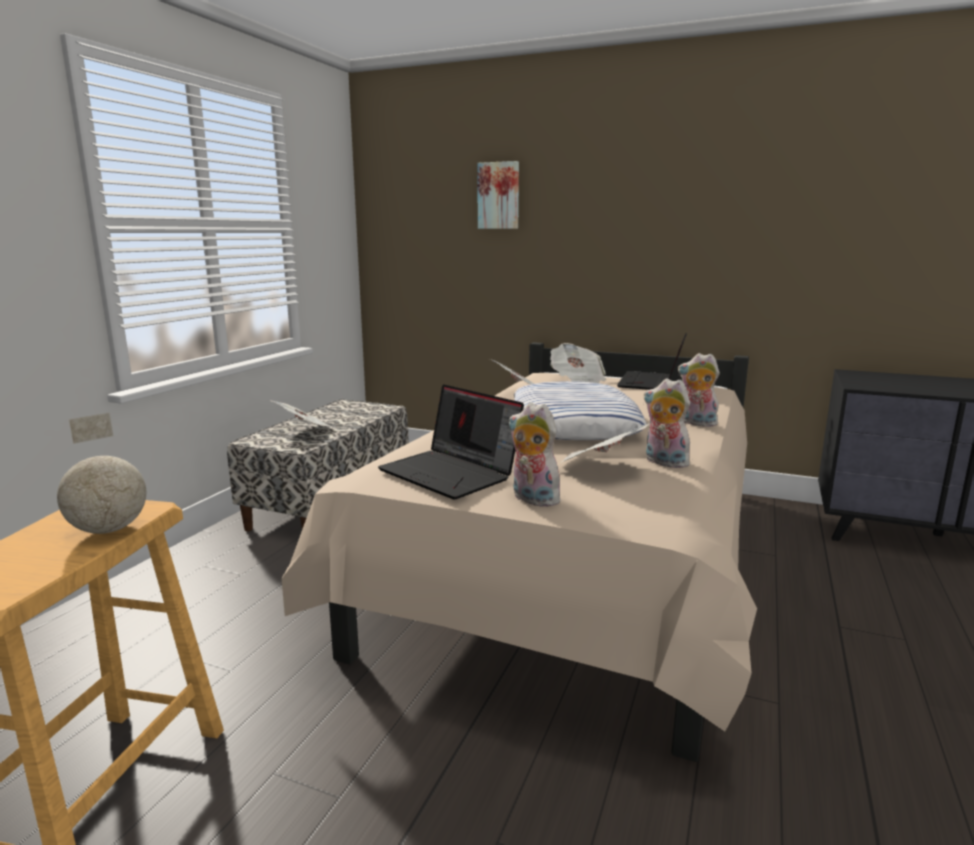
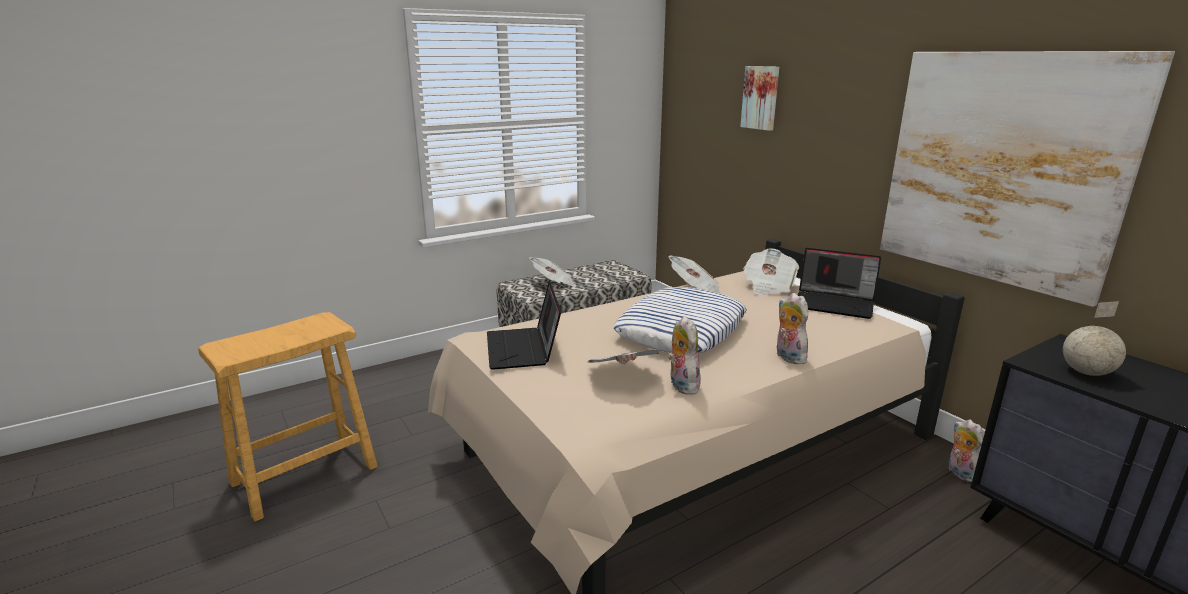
camera: 35 degrees right, 5 degrees up
(110, 530) = (307, 336): globe -> globe (1087, 373)
(532, 499) = (536, 384): plush toy -> plush toy (959, 473)
(652, 383) = (835, 304): laptop -> laptop turned 120 degrees counterclockwise
(765, 237) = (1000, 169): none -> picture

